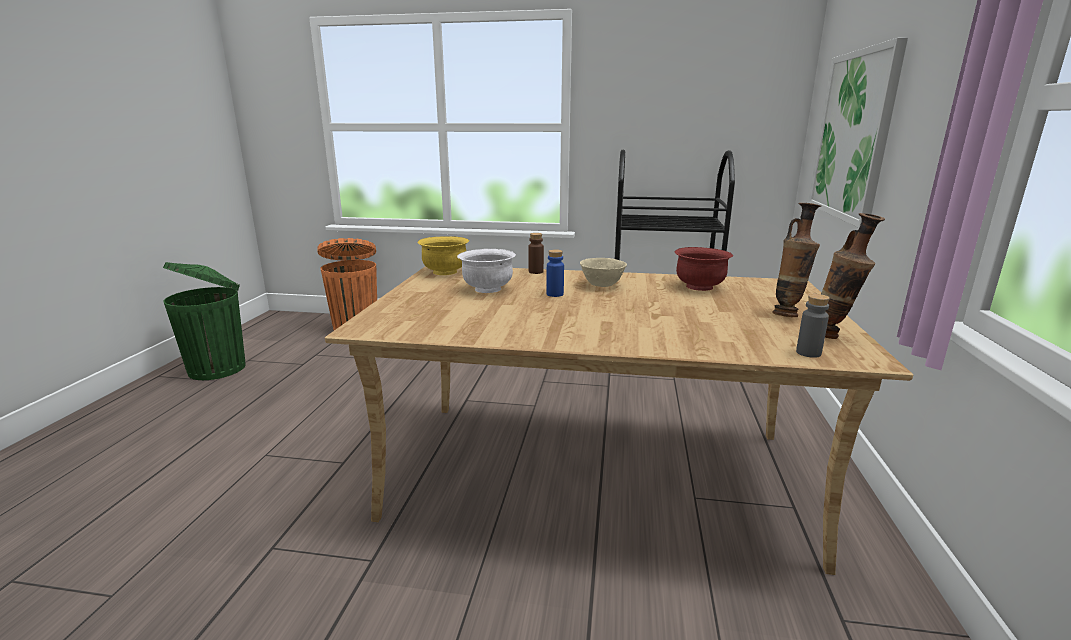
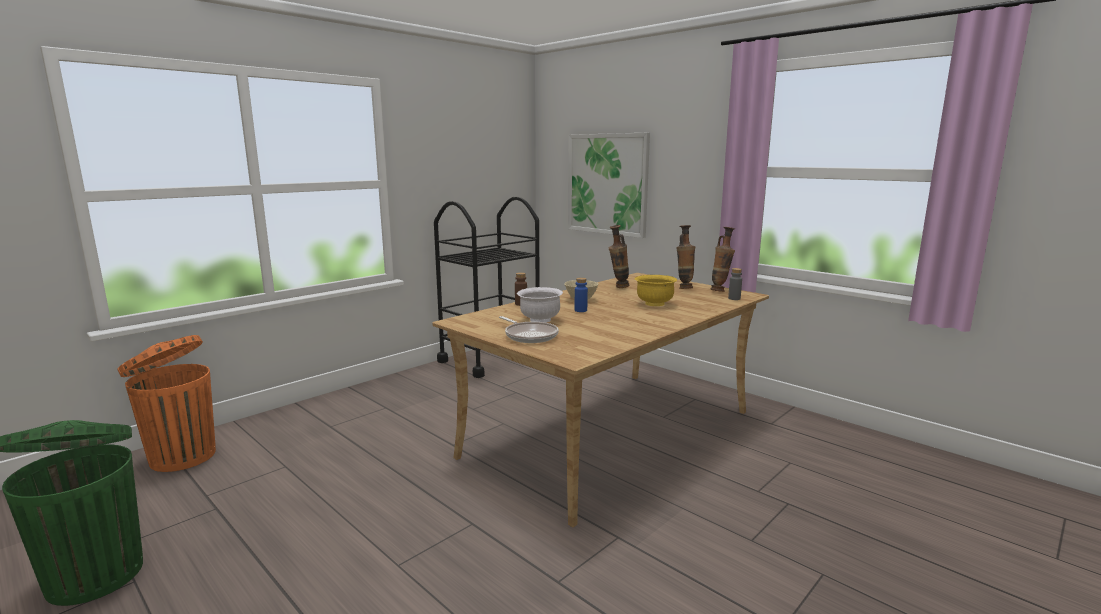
camera: 55 degrees left, 5 degrees down
(423, 297) = (529, 336): none -> frying pan
(445, 272) = (471, 321): yellow bowl -> yellow bowl (654, 304)
(699, 287) = (618, 287): red bowl -> vase

